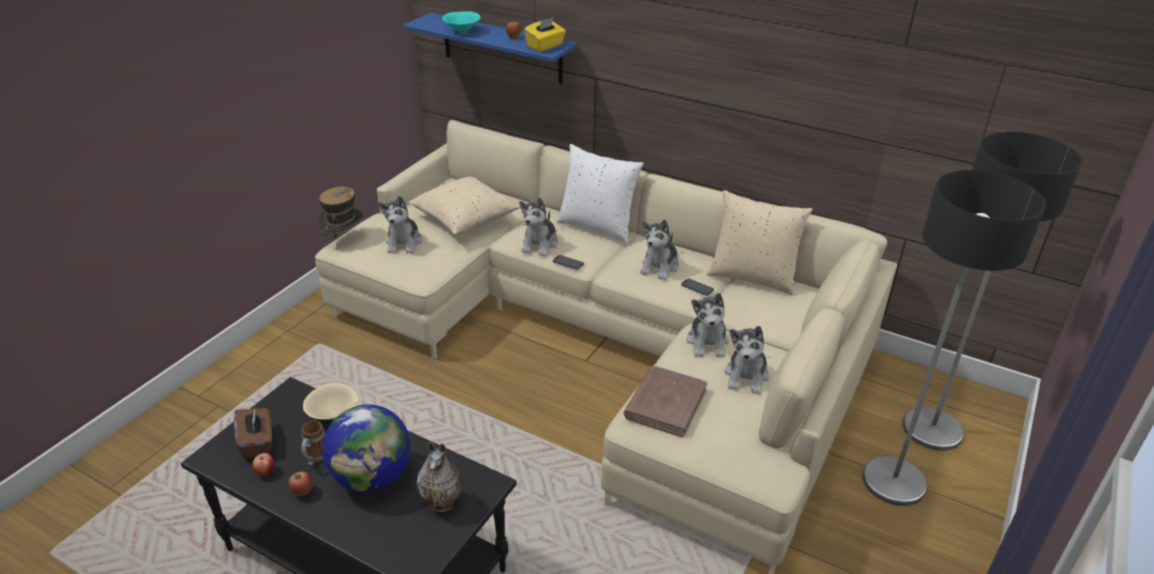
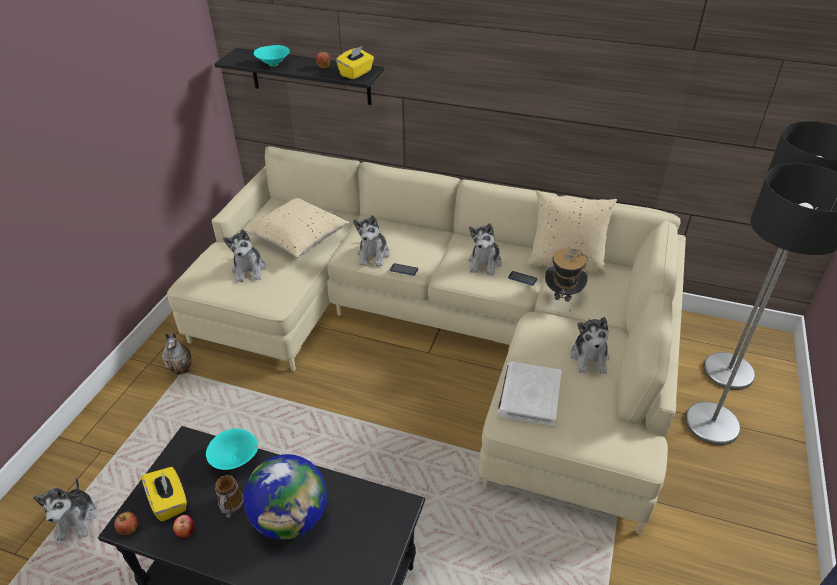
camera: 10 degrees left, 5 degrees up
(258, 442) = (169, 501): brown tissue box -> yellow tissue box
(303, 492) = (228, 547): apple -> apple (129, 530)
(334, 415) = (236, 459): beige bowl -> turquoise bowl
(344, 239) = (191, 273): hat -> hat (562, 297)
(443, 503) = (366, 534): vase -> vase (182, 370)
(502, 48) = (310, 76): blue shelf -> black shelf
(597, 226) = (419, 231): white pillow -> none
(665, 404) = (529, 396): brown book -> white book
(707, 342) = (546, 330): plush toy -> plush toy (77, 519)

